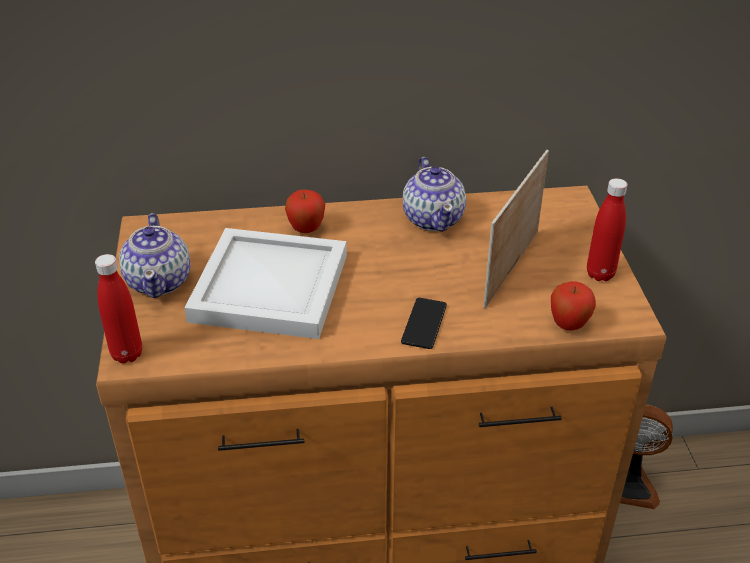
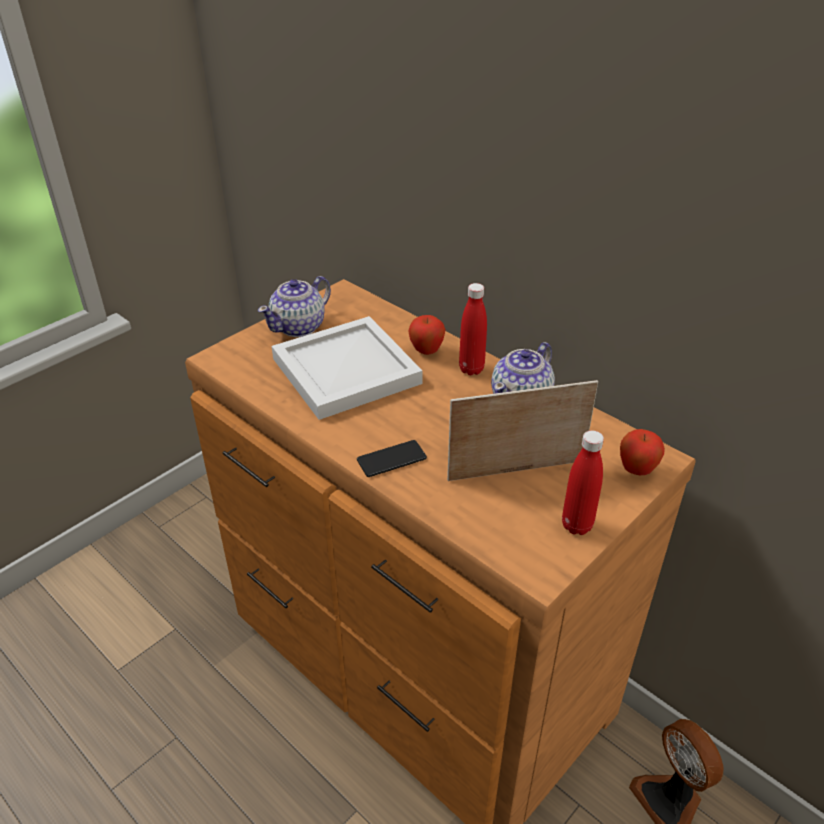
camera: 50 degrees right, 0 degrees up
(127, 354) = (220, 354): red bottle -> red bottle (471, 369)
(568, 325) = (484, 538): apple -> apple (636, 470)

